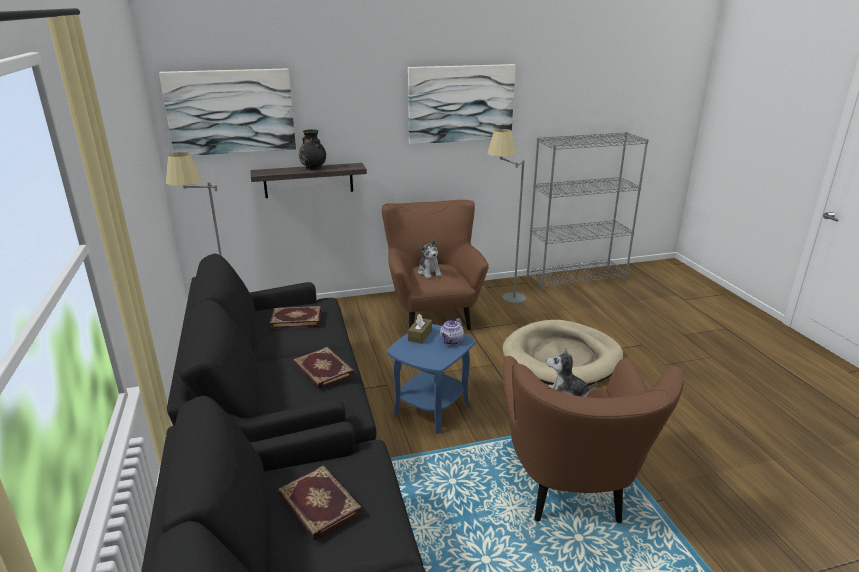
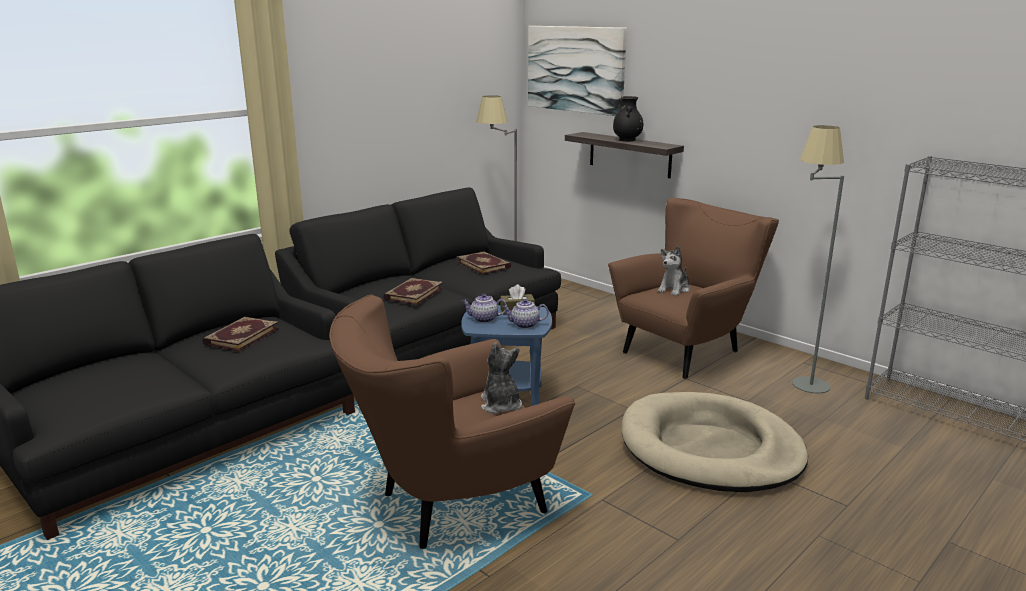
camera: 60 degrees right, 5 degrees down
(422, 354) = (483, 319): none -> teapot
(461, 104) = (813, 88): picture -> none

